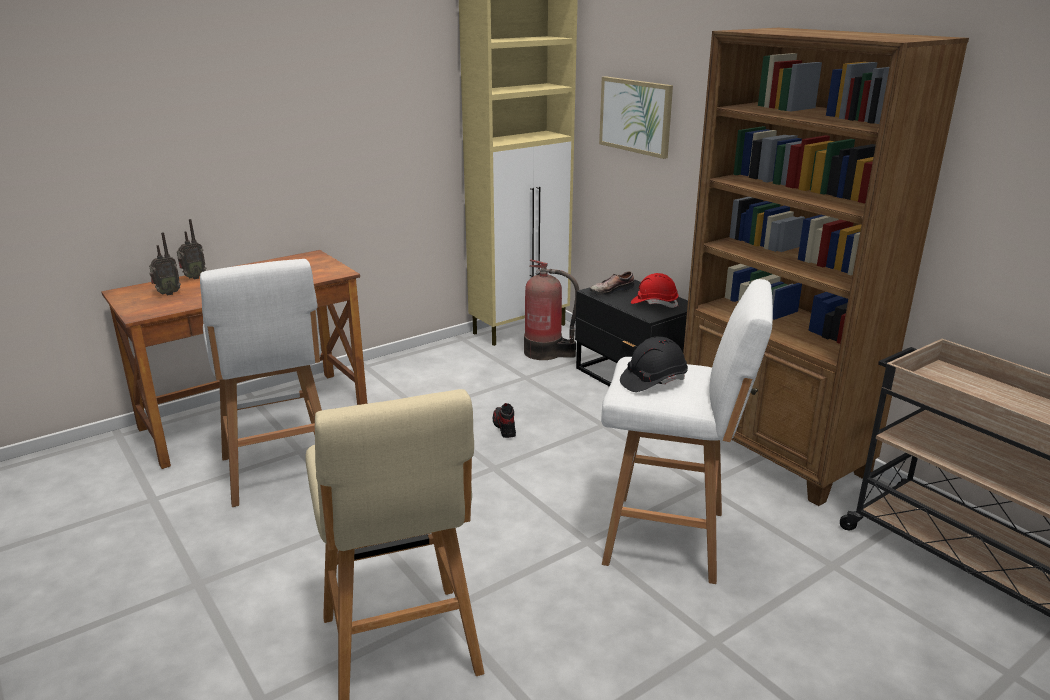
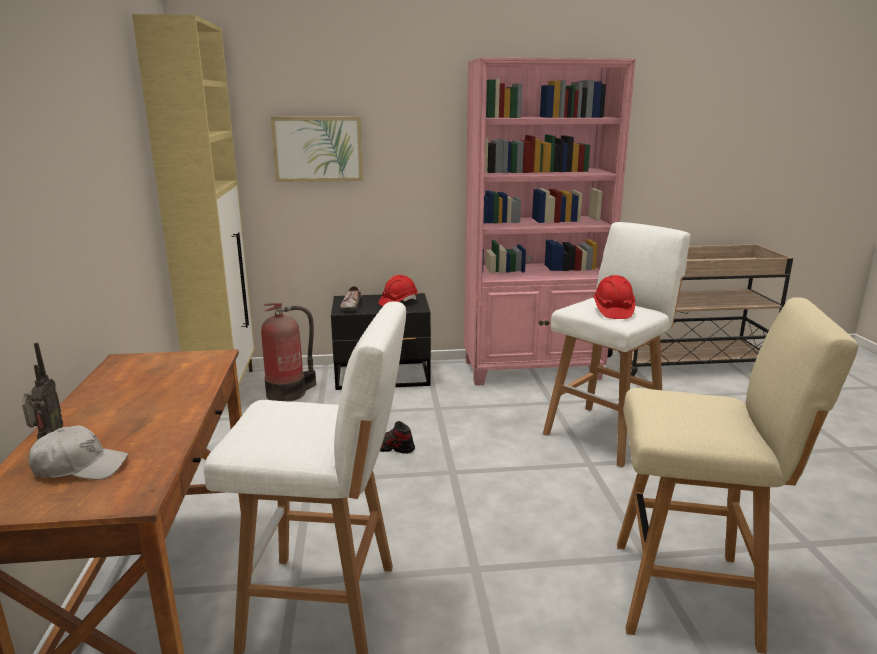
camera: 60 degrees left, 5 degrees down
(167, 293) = (80, 467): radio -> white cap
(653, 381) = (613, 311): black hard hat -> red hard hat
(771, 453) = (533, 370): brown bookcase -> pink bookcase

